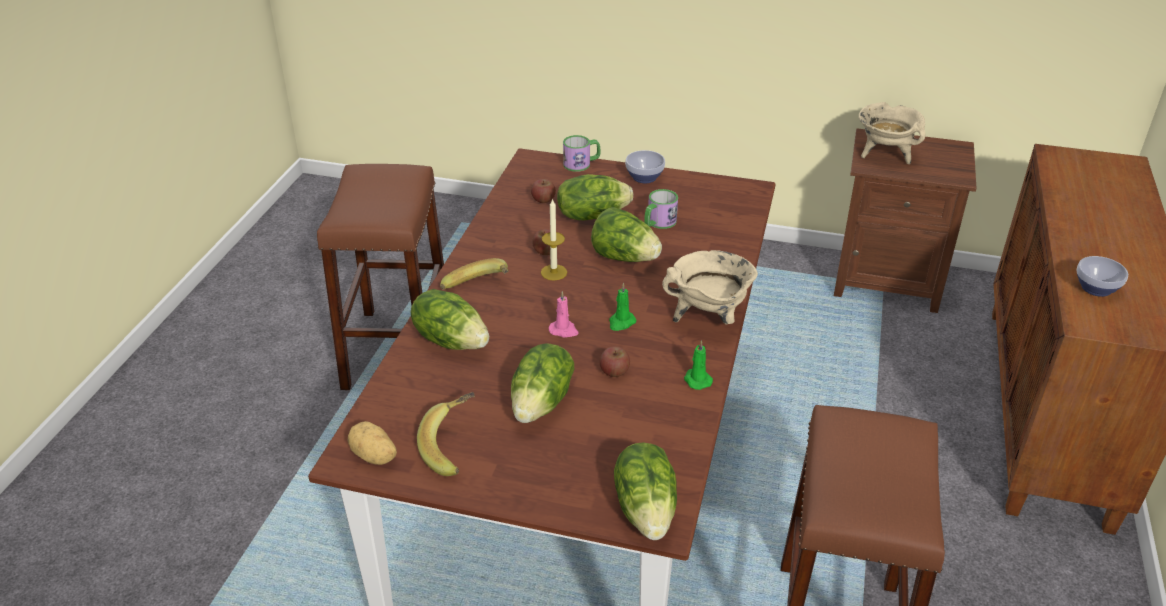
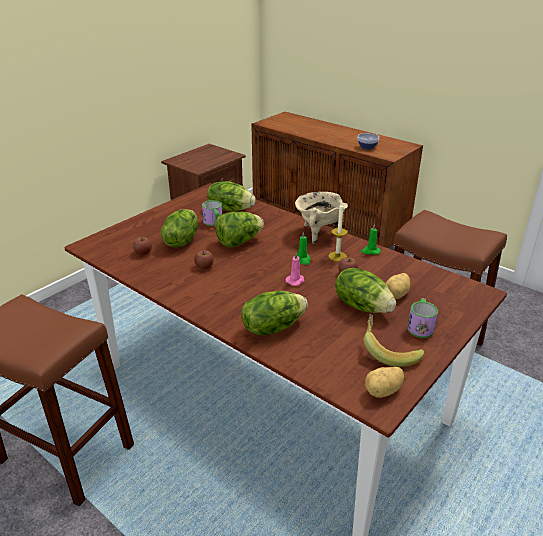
camera: 65 degrees left, 5 degrees down
(479, 290) = (224, 302): banana -> none
(554, 272) = (231, 269): candle -> candle (337, 256)
(581, 164) = (118, 229): mug -> mug (420, 326)
(592, 430) = (397, 295): none -> potato
(644, 177) = (160, 214): bowl -> none
(647, 509) = (470, 294): lettuce -> lettuce (230, 209)
(885, 155) = (194, 163): beige cooking pot -> none

